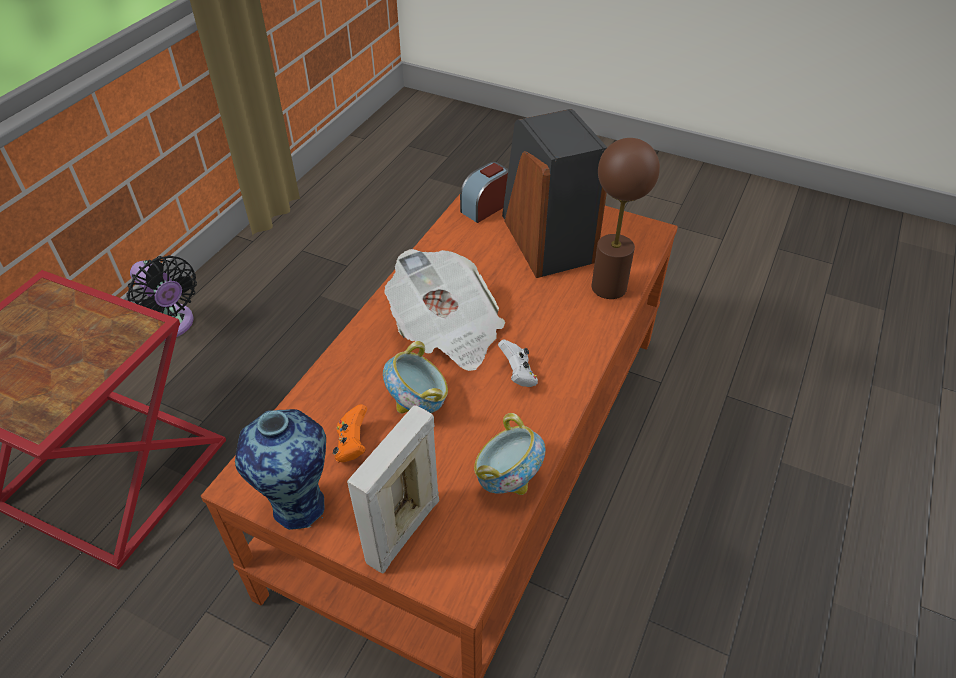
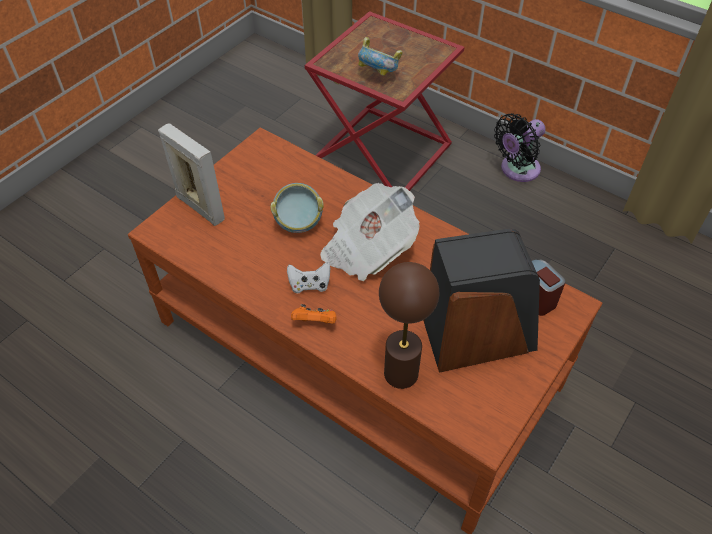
camera: 100 degrees right, 5 degrees up
(298, 504) = (238, 165): vase -> none
(352, 445) = (273, 189): orange game controller -> orange game controller (315, 322)
(508, 479) = (218, 263): bowl -> bowl (378, 75)

